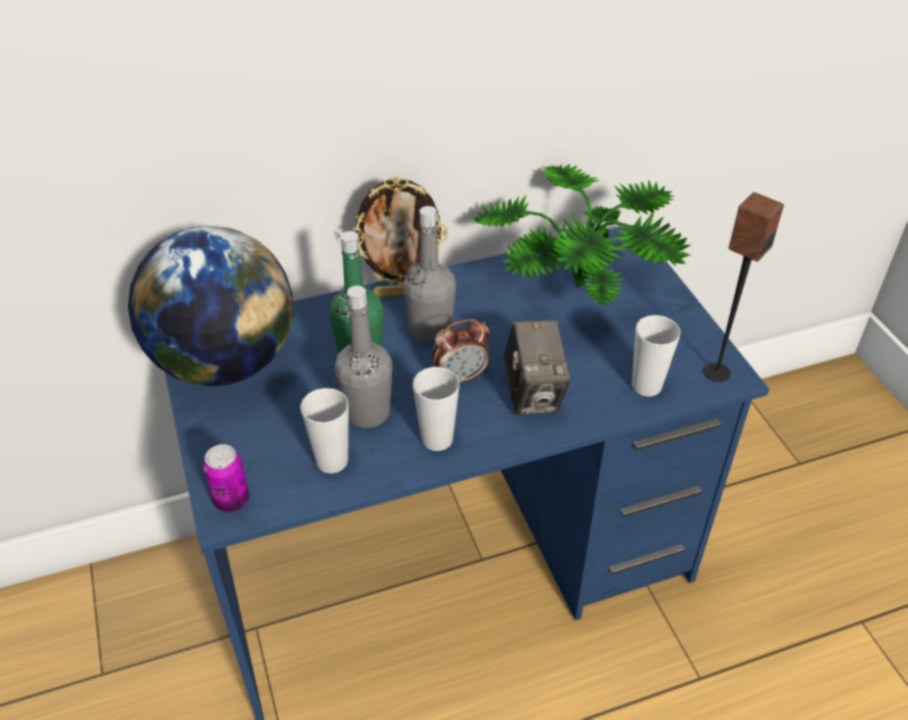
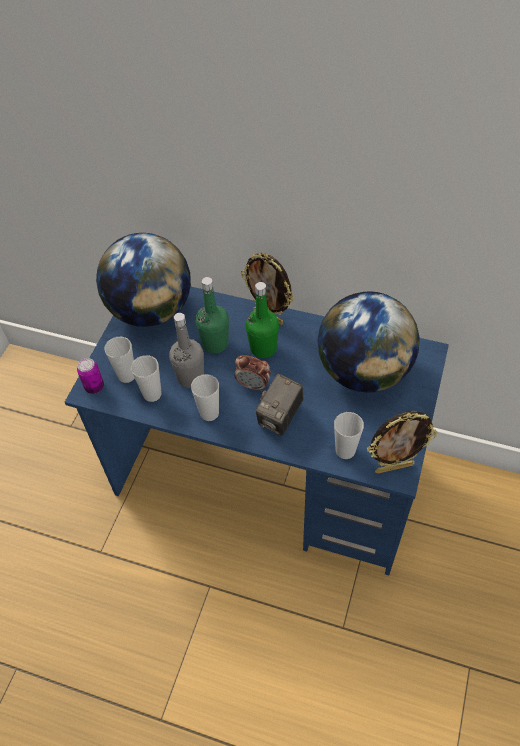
camera: 40 degrees right, 10 degrees up
(269, 459) = (127, 375): none -> cup
(430, 330) = (263, 348): grey bottle -> green bottle
(576, 294) = (363, 370): potted plant -> globe
(716, 372) = (394, 467): speaker -> picture frame

